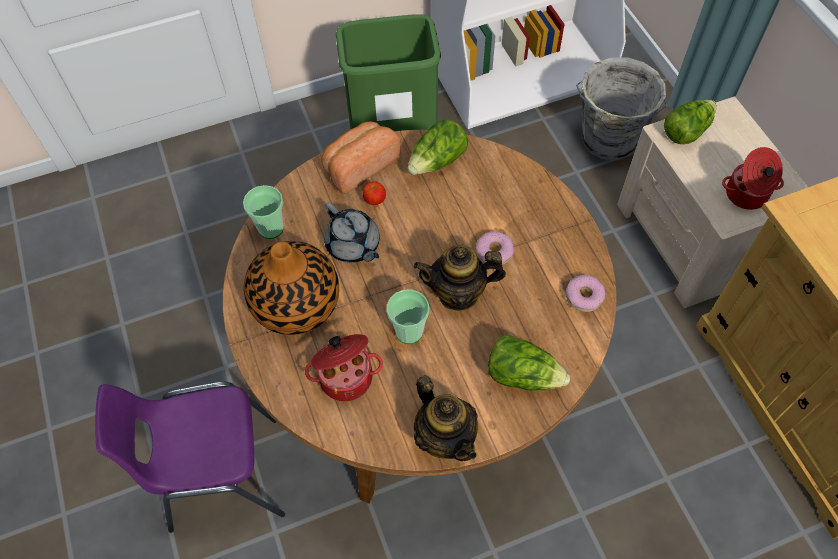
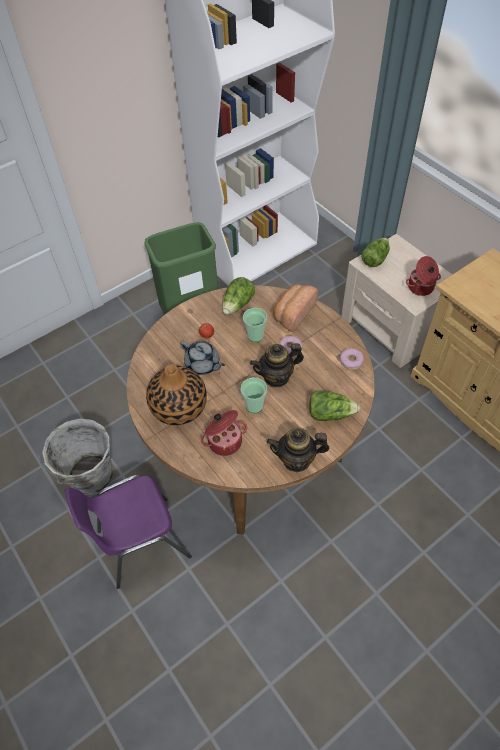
camera: 15 degrees left, 5 degrees down
(271, 228) = (147, 366): cup -> cup (255, 336)
(359, 166) = (190, 317): bread -> bread (293, 313)
(445, 437) = (296, 460): teapot -> teapot turned 135 degrees clockwise
(608, 142) = (323, 280): grey bucket -> grey bucket (90, 478)

